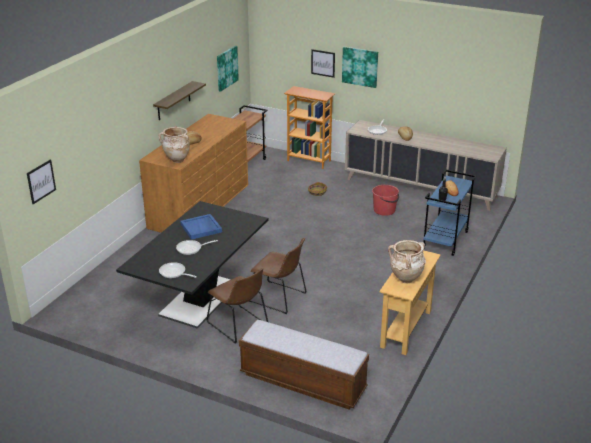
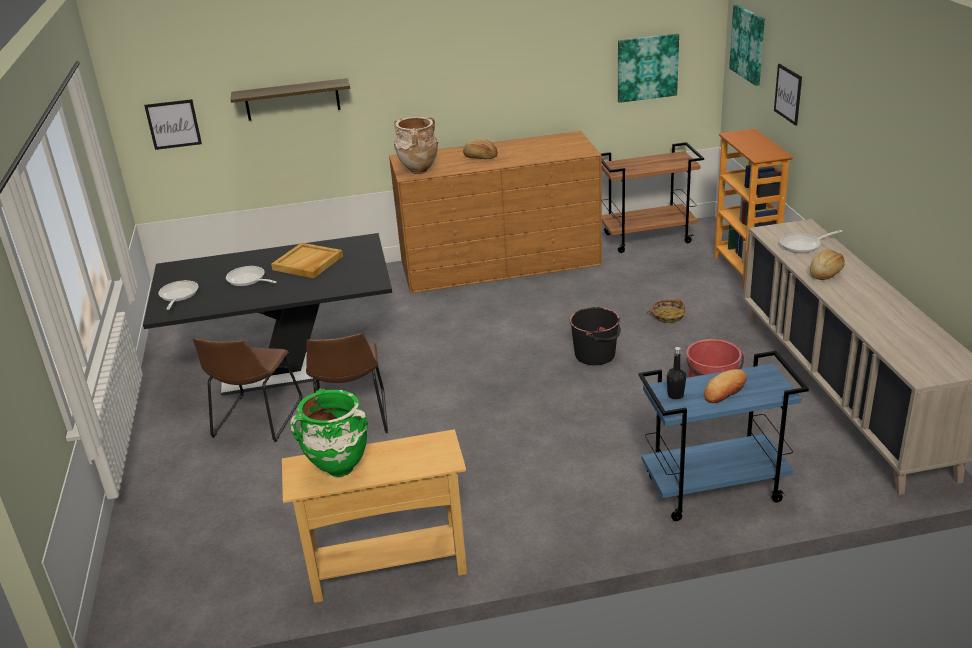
camera: 55 degrees right, 0 degrees up
(174, 101) = (488, 87): shelf -> shelf (292, 99)
(201, 228) = (308, 263): blue tray -> beige tray
(302, 381) = (166, 533): bench -> none
(321, 220) = (595, 355): none -> black bucket
(360, 66) = (826, 112): picture -> picture (748, 44)
(405, 280) = (338, 469): beige vase -> green vase

